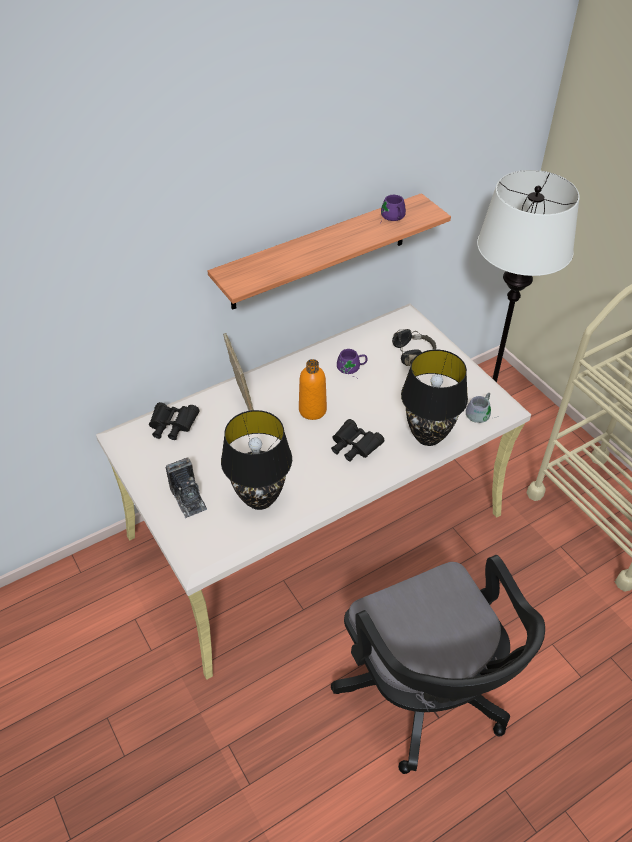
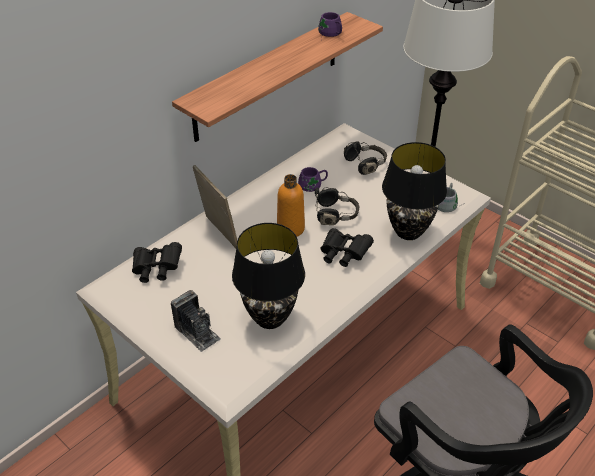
camera: 15 degrees left, 5 degrees down
(362, 404) = (336, 215): none -> black headphones

